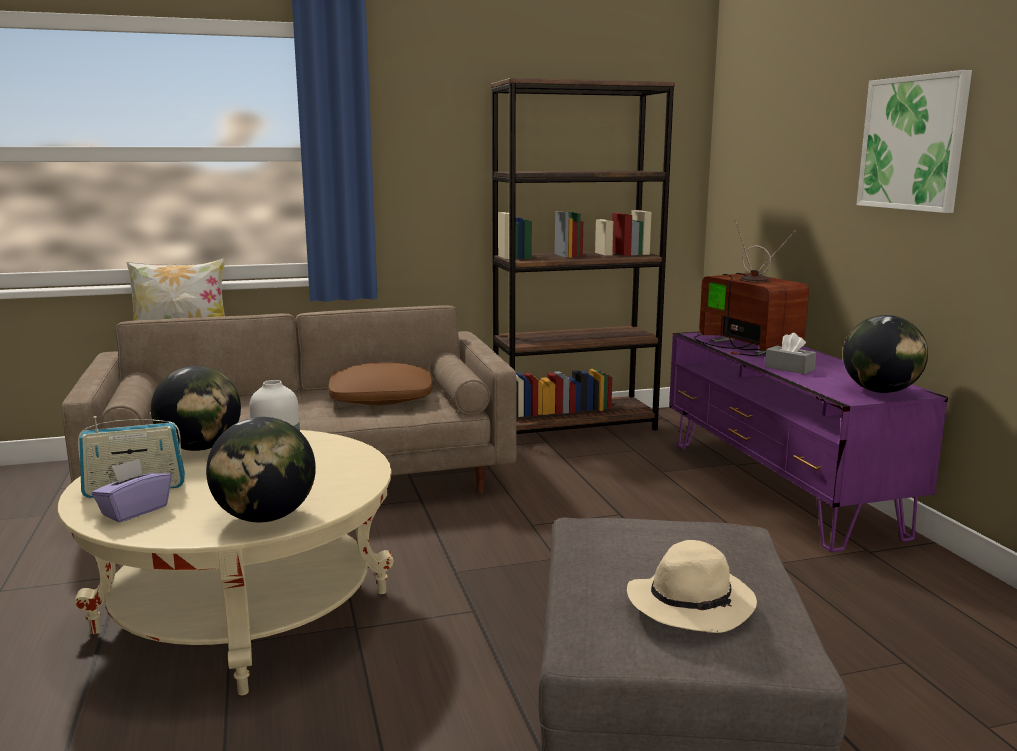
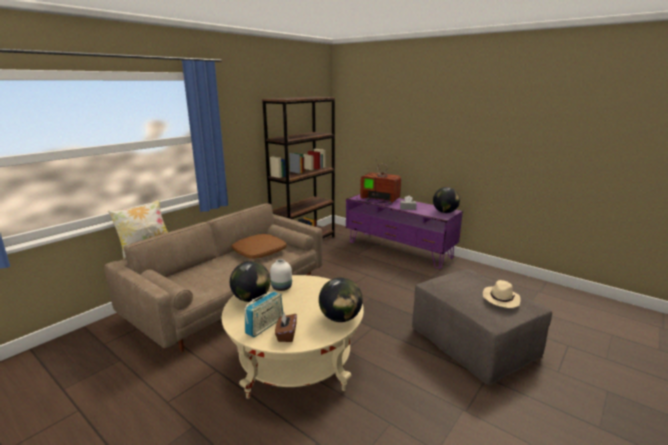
camera: 35 degrees left, 5 degrees up
(134, 511) = (286, 335): purple tissue box -> brown tissue box
(913, 143) = (441, 126): picture -> none

